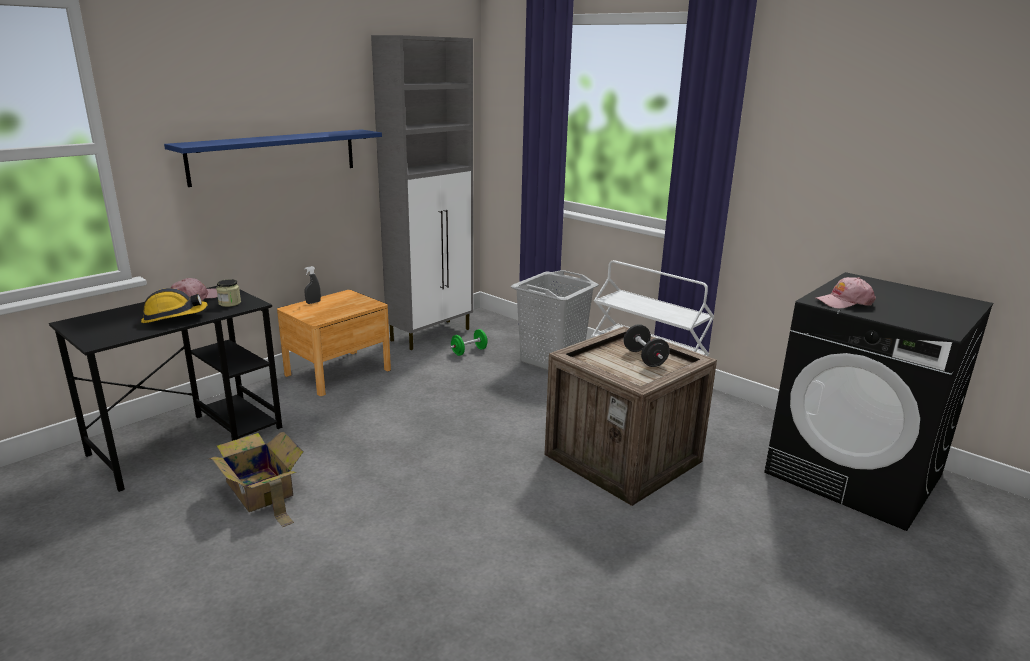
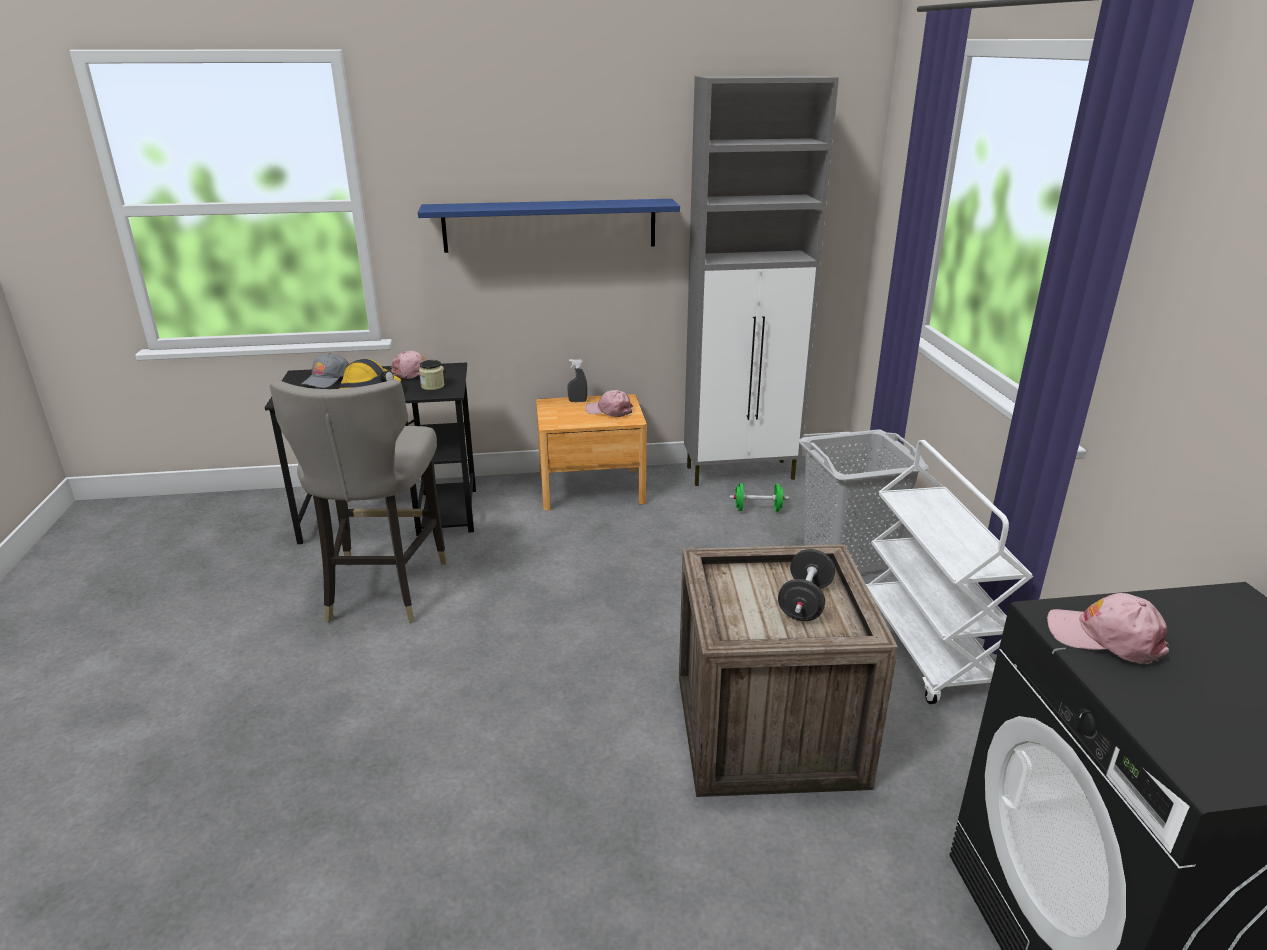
camera: 40 degrees right, 5 degrees up
(110, 319) = (327, 379): none -> grey cap
(260, 491) = (383, 591): cardboard box -> grey stool
(348, 303) = (609, 411): none -> pink cap

